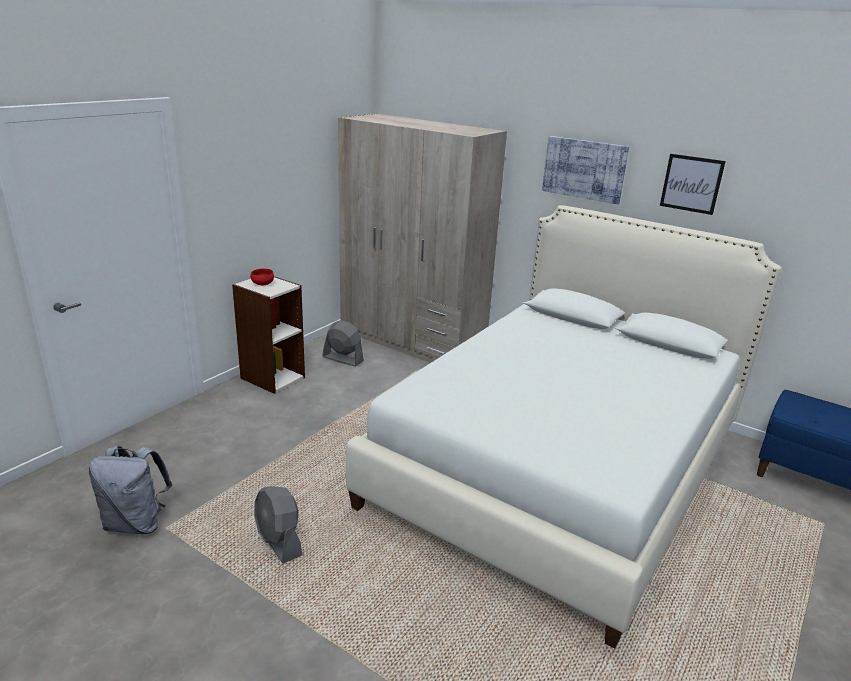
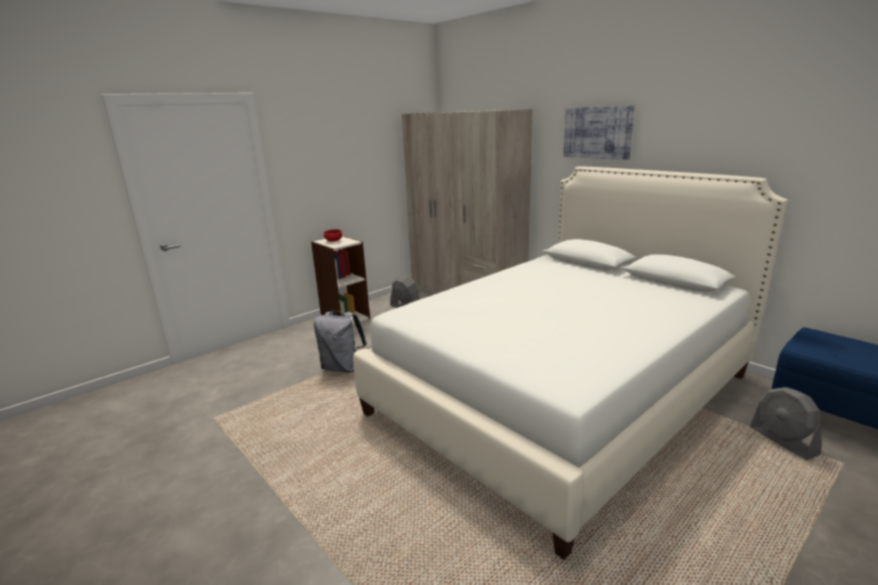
camera: 15 degrees right, 5 degrees down
(136, 523) = (195, 413): grey backpack -> grey backpack (342, 368)
(279, 541) = (293, 434): grey fan -> grey fan (783, 441)
(691, 184) = (693, 131): picture -> none

